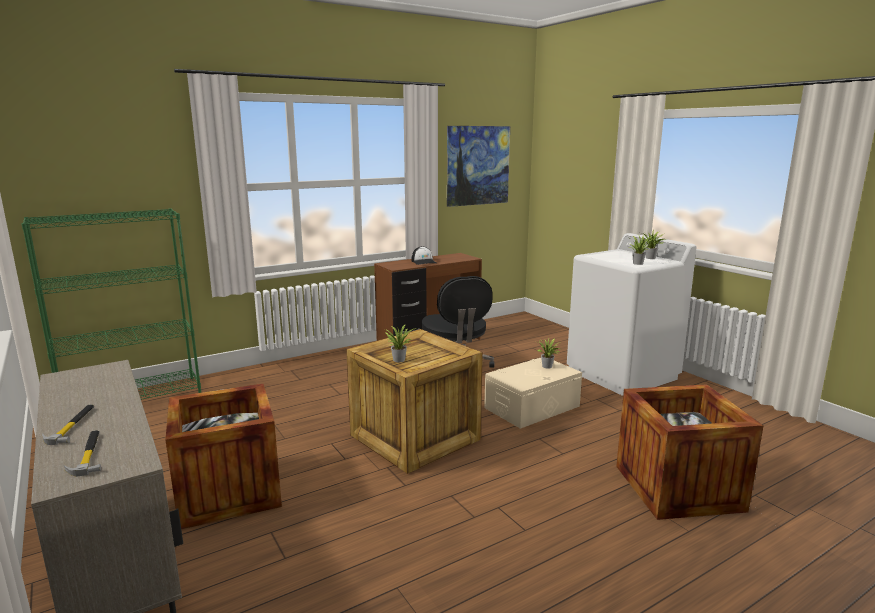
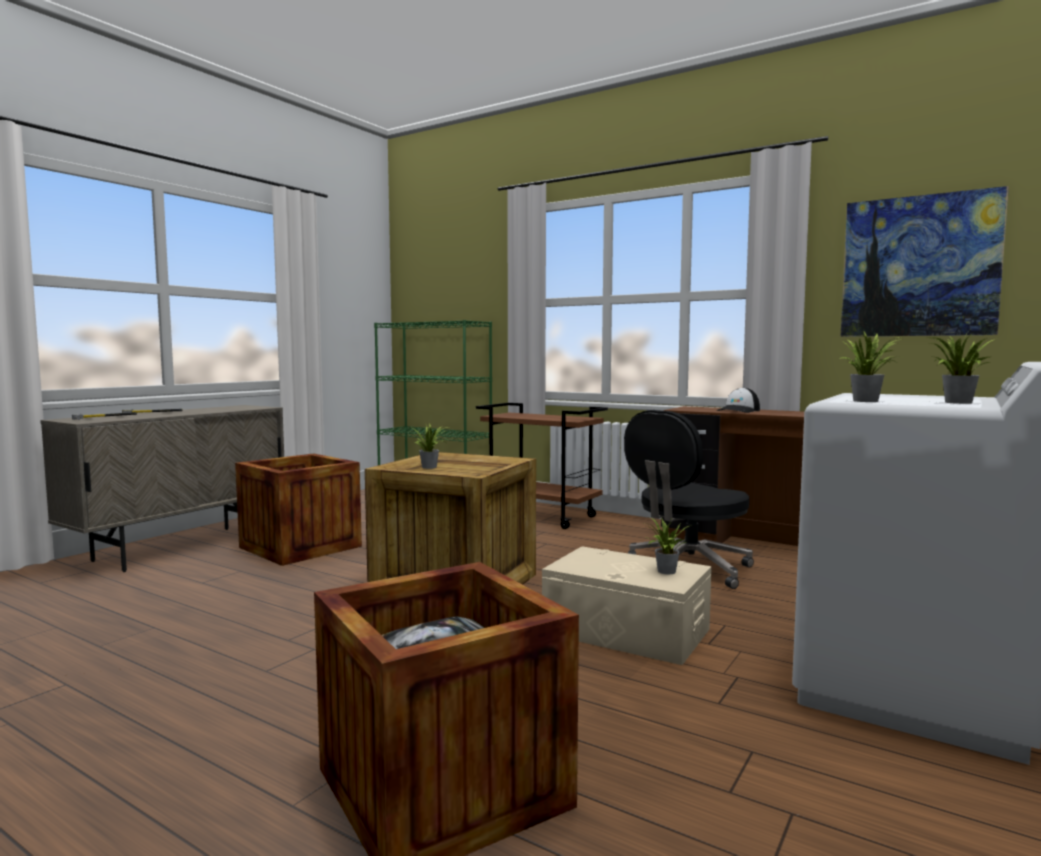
camera: 65 degrees right, 10 degrees down
(288, 375) = (541, 517): none -> brown cart

